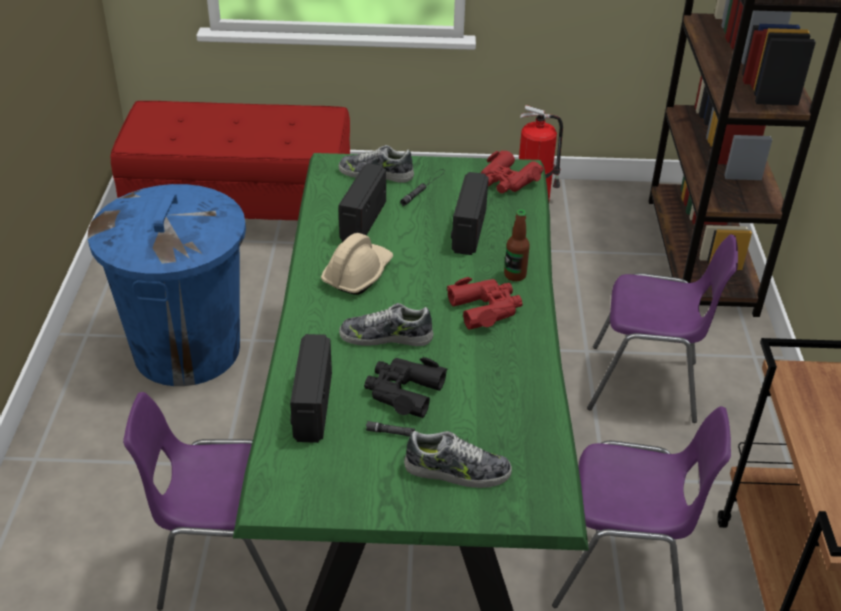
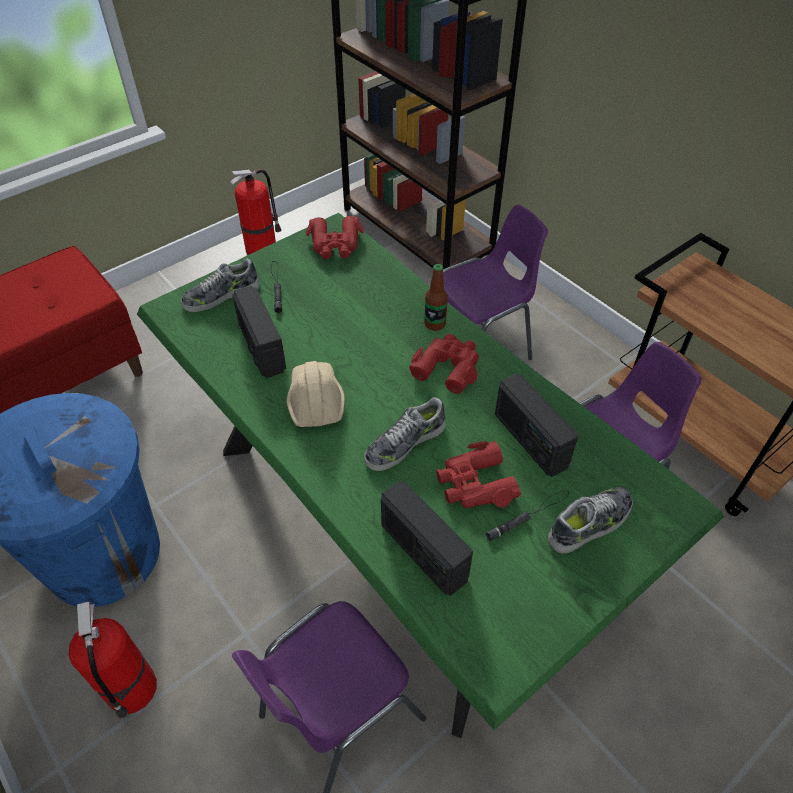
camera: 40 degrees left, 10 degrees up
(118, 446) = (132, 691): none -> fire extinguisher
(403, 392) = (475, 484): black binoculars -> red binoculars
(468, 230) = (356, 305): radio -> radio (530, 440)

